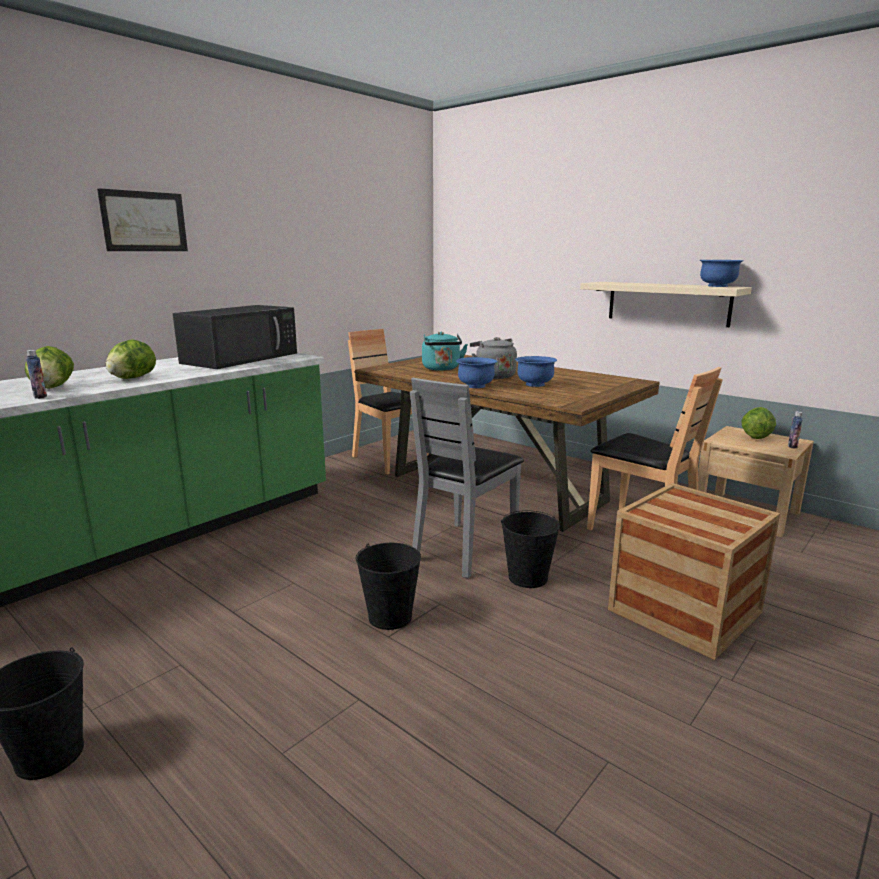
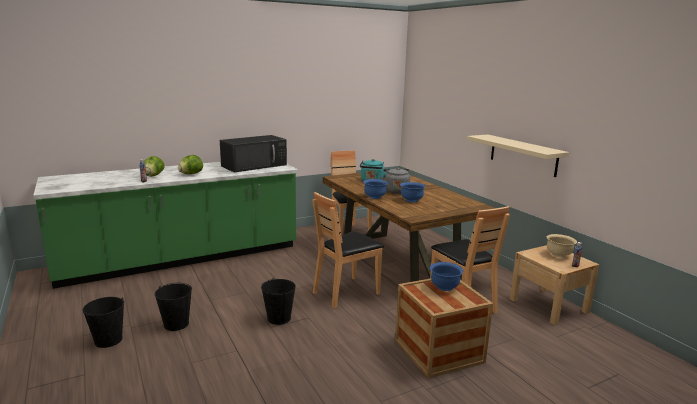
camera: 20 degrees right, 0 degrees up
(144, 221) = (213, 90): picture -> none
(464, 549) = (346, 292): grey chair -> brown chair
(528, 578) = (367, 315): black bucket -> black bucket (176, 324)
(717, 286) = (545, 149): blue bowl -> blue bowl (444, 287)
(755, 437) = (558, 255): lettuce -> beige bowl

